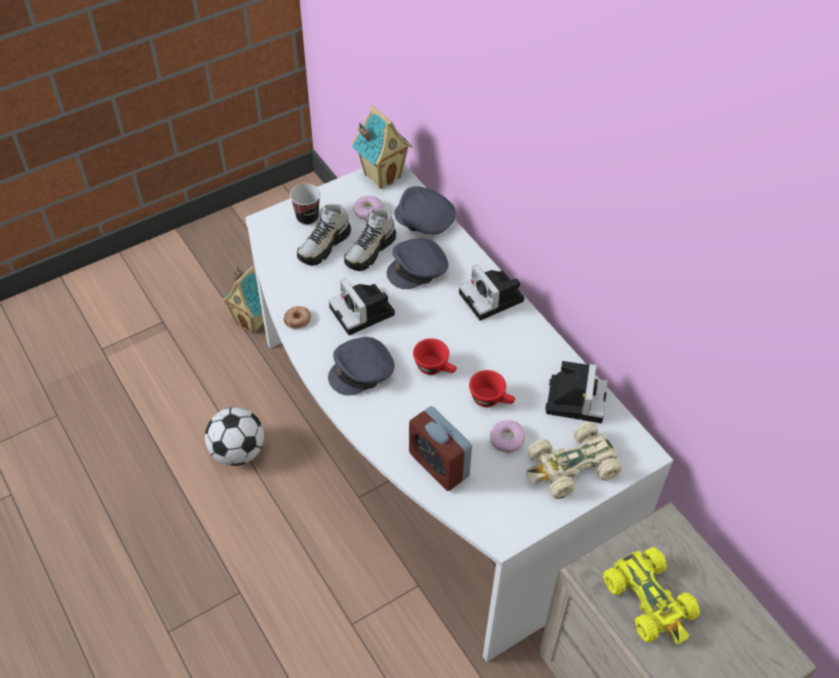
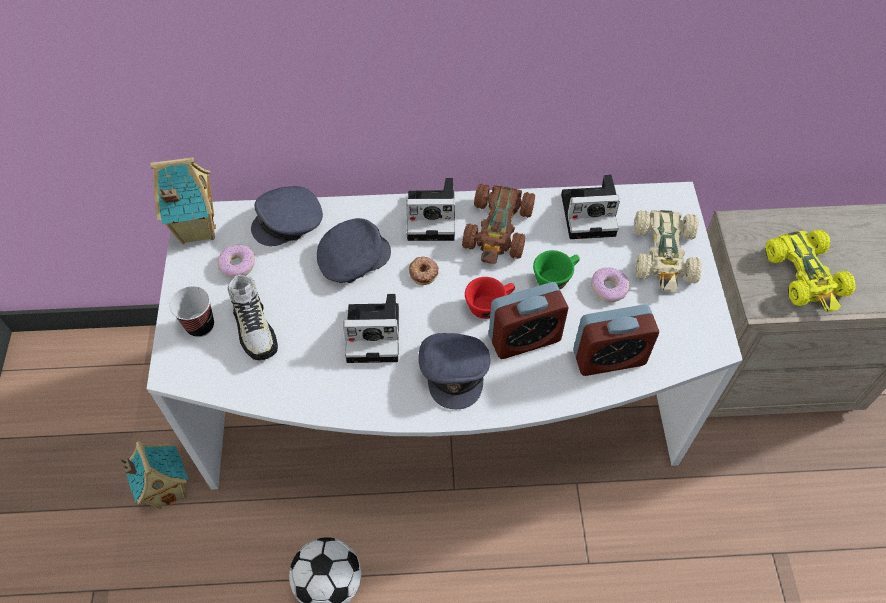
camera: 60 degrees left, 5 degrees up
(298, 319) = (343, 401): donut -> donut (424, 272)
(370, 251) = (296, 289): shoe -> none
(418, 269) = (352, 259): grey cap -> grey cap turned 120 degrees counterclockwise
(419, 402) = (524, 338): none -> alarm clock
(491, 399) = (555, 277): red cup -> green cup
(511, 343) = (498, 229): none -> brown toy car
(575, 398) = (590, 214): camera -> camera turned 135 degrees clockwise
(650, 600) = (806, 275): yellow toy car -> yellow toy car turned 75 degrees clockwise

